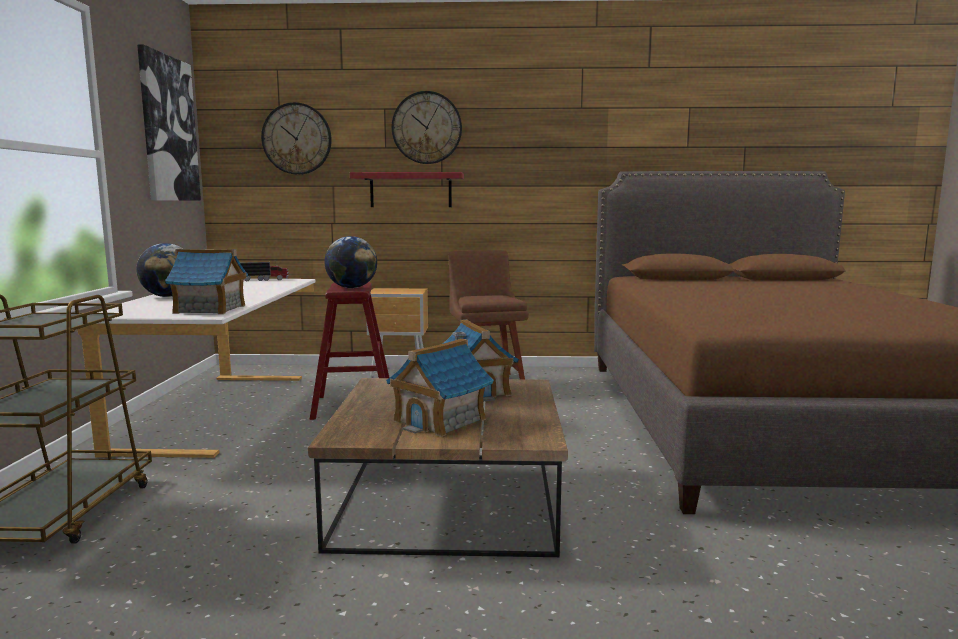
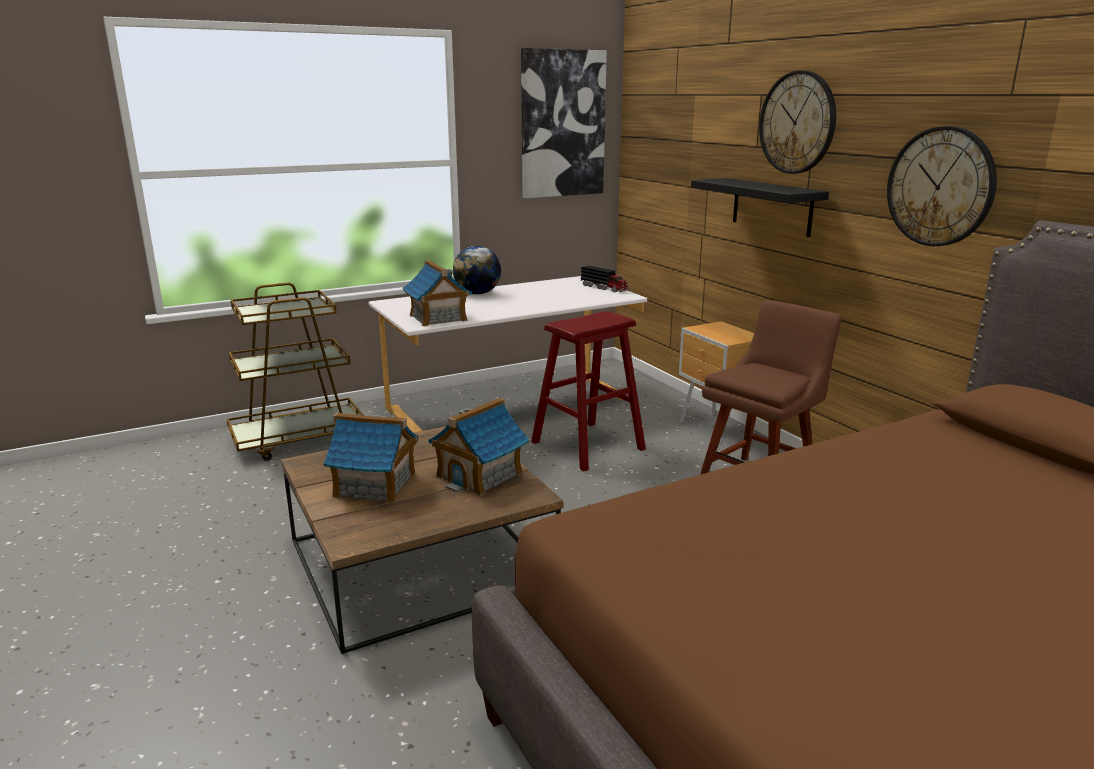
camera: 60 degrees right, 10 degrees up
(297, 139) = (683, 130): wall clock -> wall clock (940, 187)
(352, 288) = (582, 324): globe -> none
(410, 190) = (772, 206): red shelf -> black shelf

